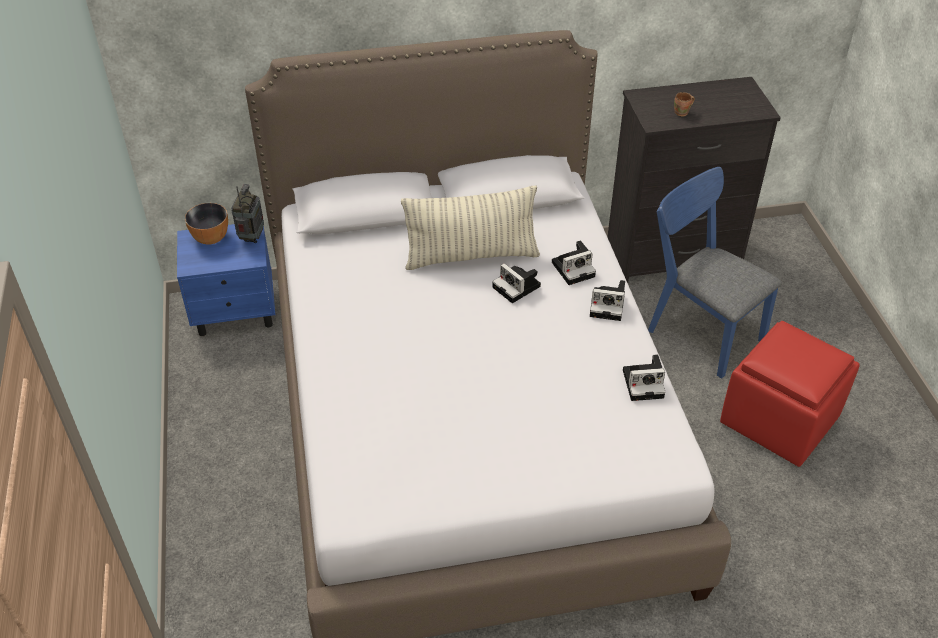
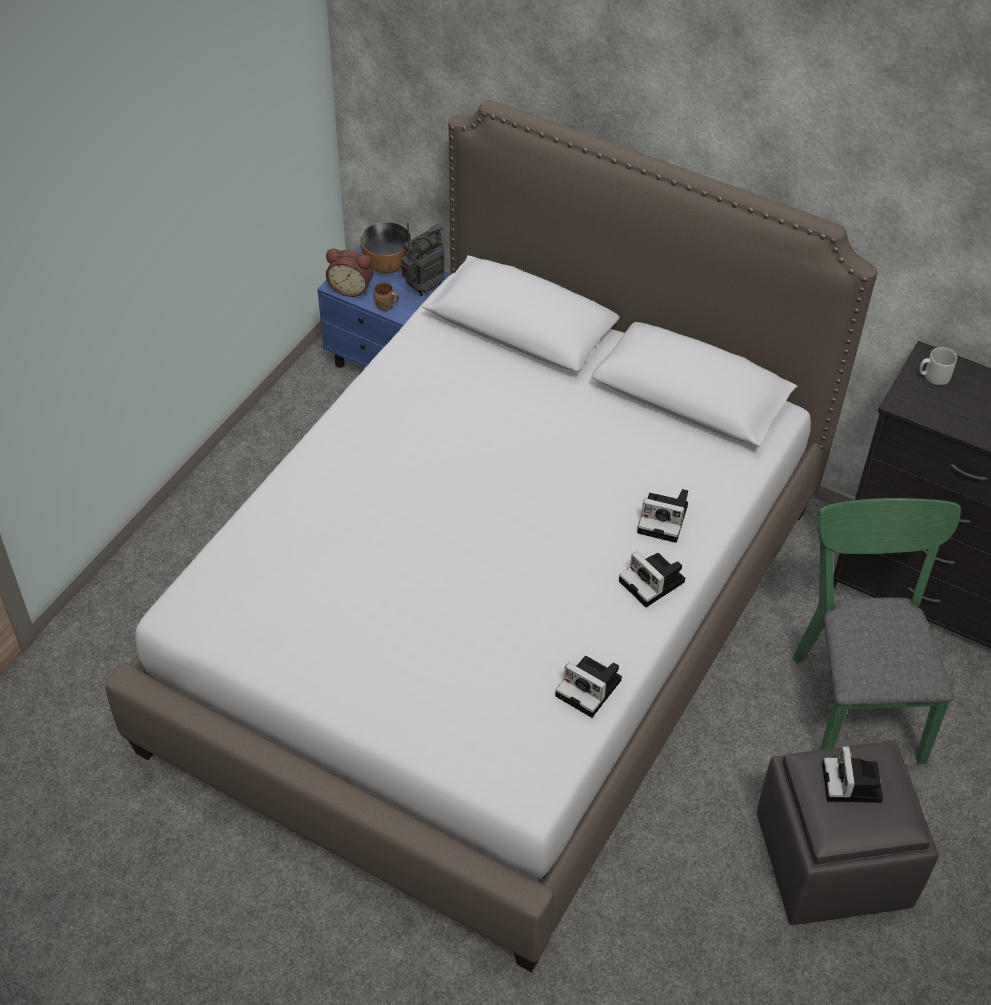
camera: 40 degrees right, 5 degrees up
(201, 263) = (351, 288): none -> alarm clock
(471, 256) = (573, 438): pillow -> none
(518, 287) = (581, 501): camera -> camera (852, 785)
(652, 103) = (933, 376): none -> grey mug
(682, 113) = (955, 410): brown mug -> brown mug (385, 307)
(699, 330) = (856, 697): blue chair -> green chair
(781, 420) = (834, 861): red ottoman -> grey ottoman

